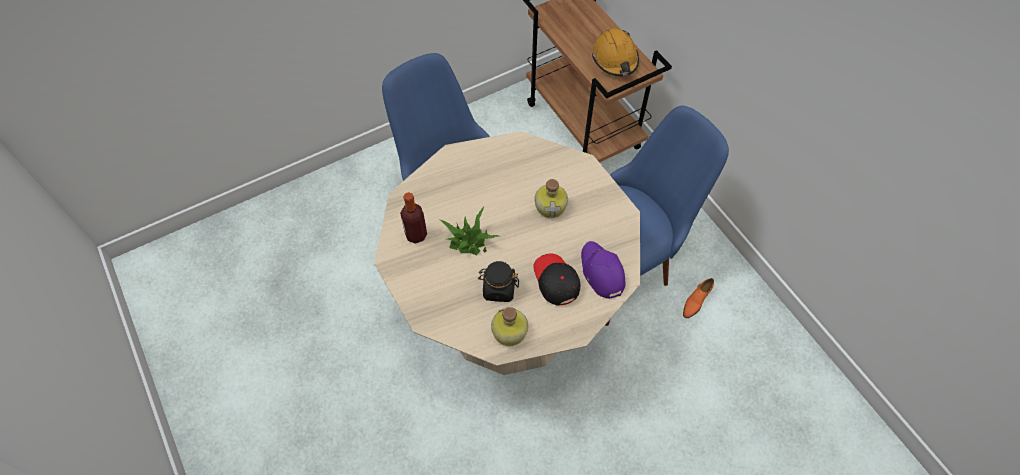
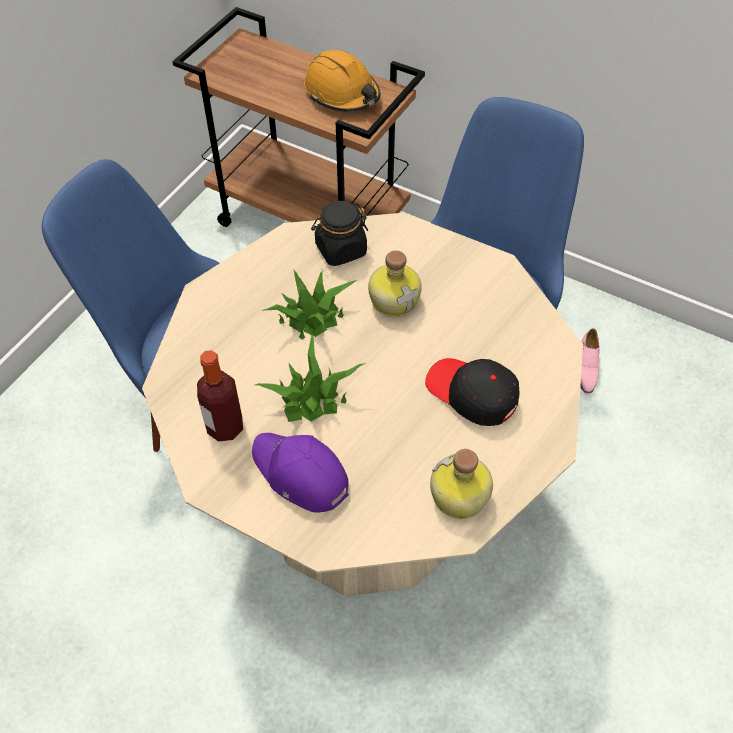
camera: 30 degrees left, 5 degrees down
(498, 289) = (401, 444): black jar -> black jar (340, 250)
(499, 194) = (310, 315): none -> potted plant
(601, 272) = (523, 353): purple cap -> purple cap (300, 474)
(696, 301) = (586, 368): orange shoe -> pink shoe

